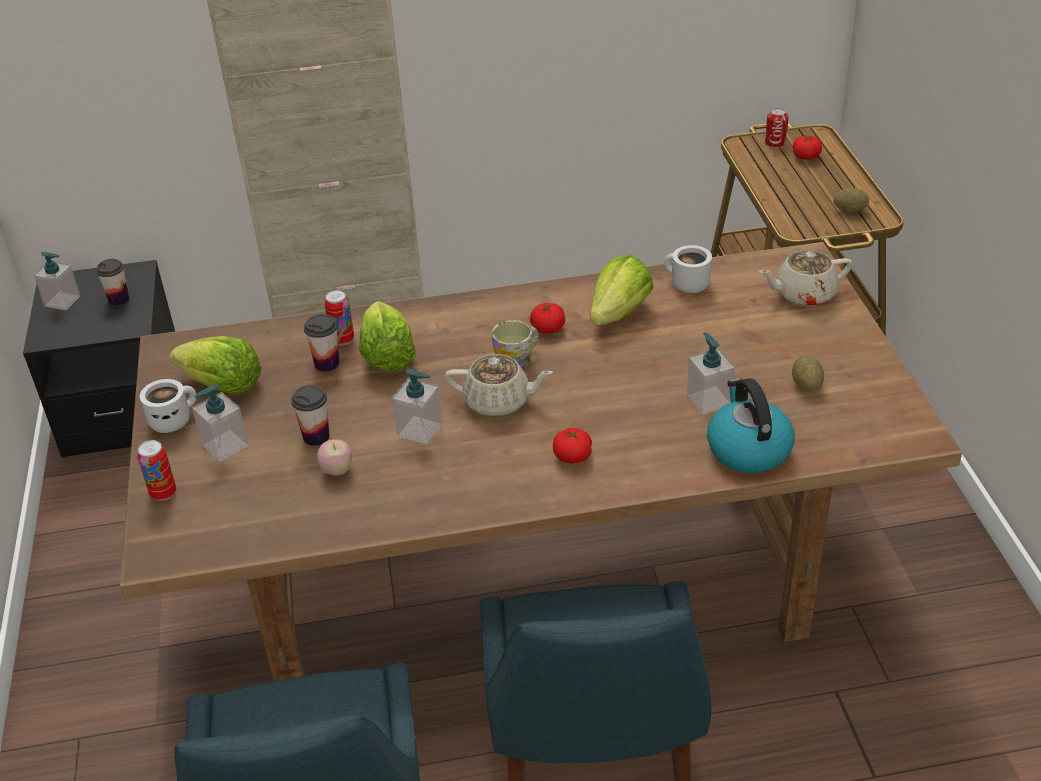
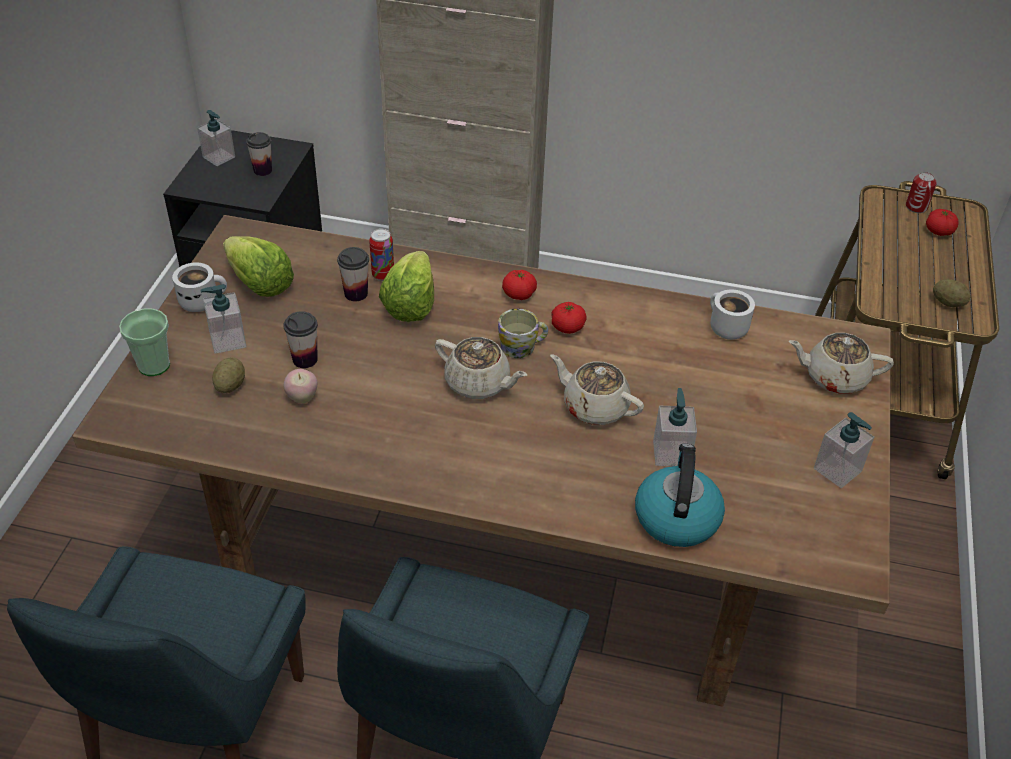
camera: 20 degrees right, 5 degrees up
(163, 493) = (154, 365): can -> cup
(420, 430) = (394, 386): soap dispenser -> soap dispenser (837, 470)
(572, 456) = (510, 462): tomato -> tomato (519, 294)
(617, 385) = (594, 407): none -> beige teapot
(619, 313) = (642, 334): lettuce -> none
(806, 385) = (776, 472): potato -> potato (230, 385)

